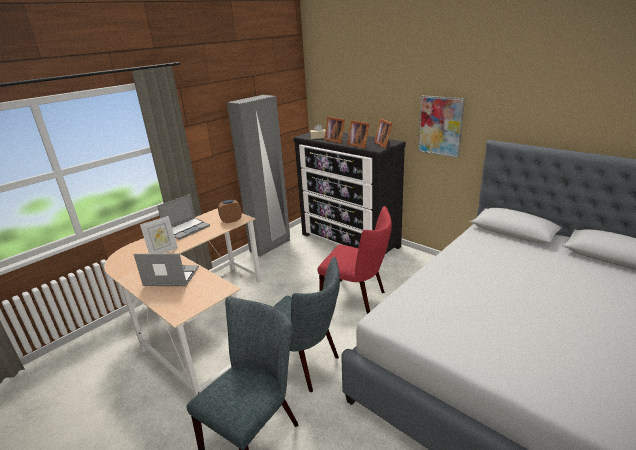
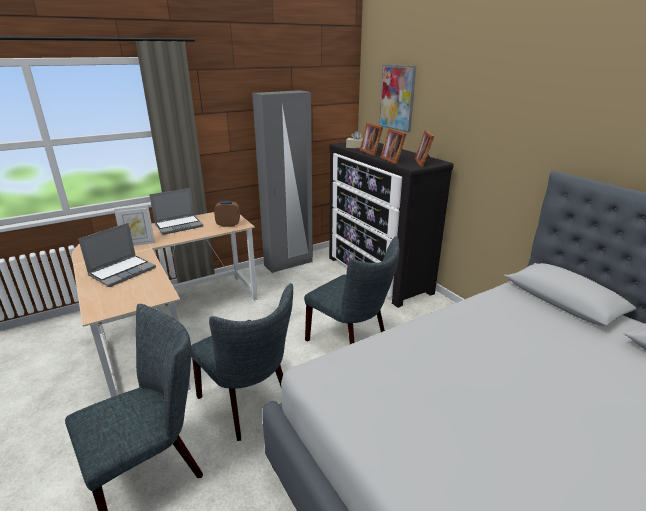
camera: 15 degrees right, 0 degrees up
(170, 277) = (123, 271): laptop -> laptop turned 105 degrees clockwise
(357, 298) = (351, 343): red chair -> grey chair
(440, 126) = (497, 147): picture -> picture (397, 98)

